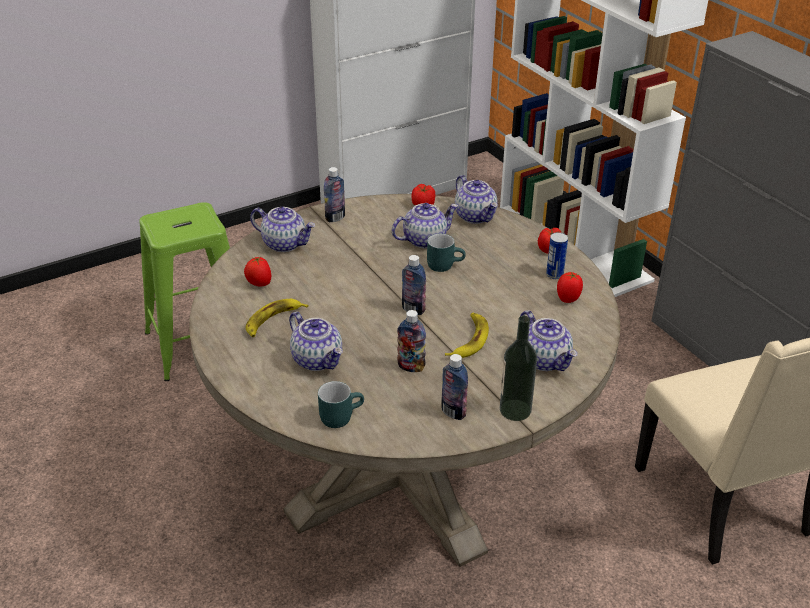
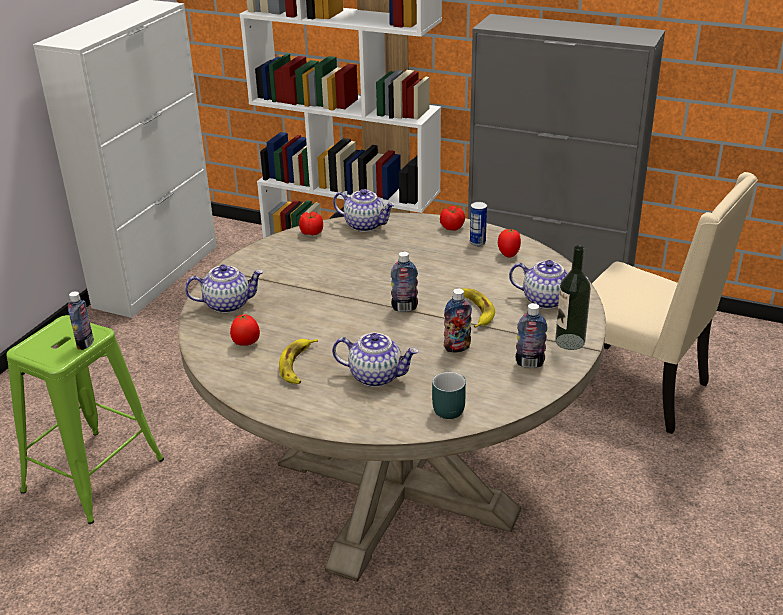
camera: 35 degrees left, 5 degrees down
(335, 218) = (247, 268): bottle -> bottle (85, 344)
(424, 240) = (346, 256): teapot -> none
(444, 264) = (386, 267): turquoise mug -> none

